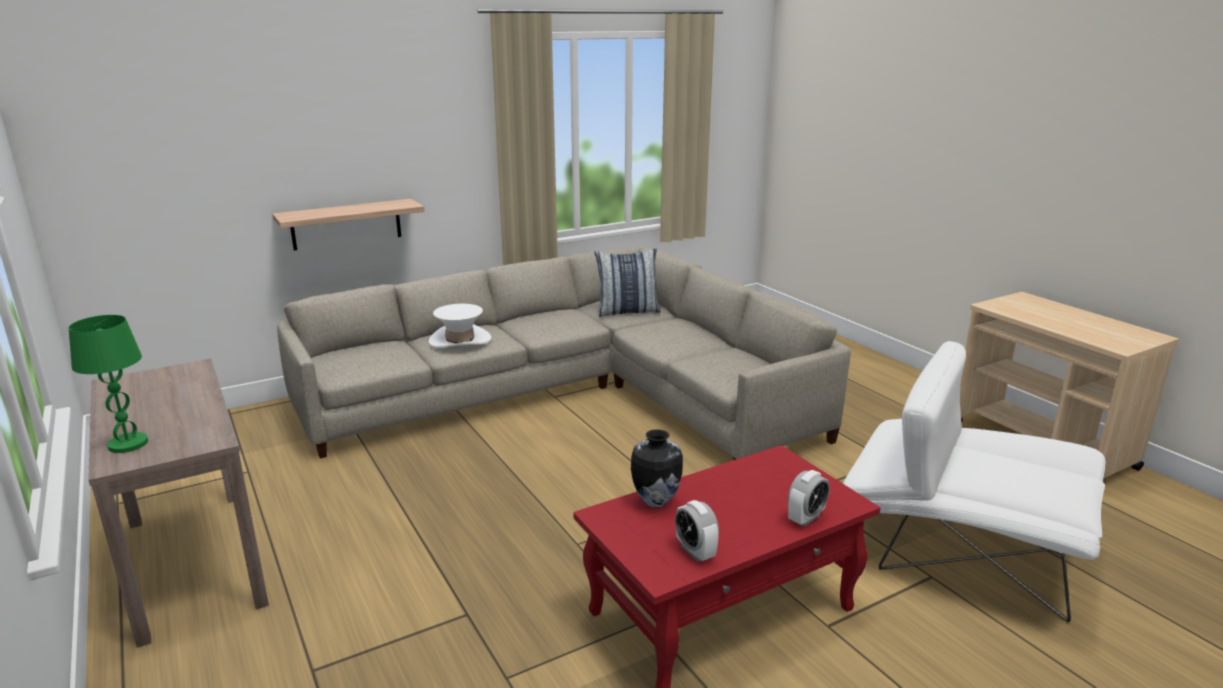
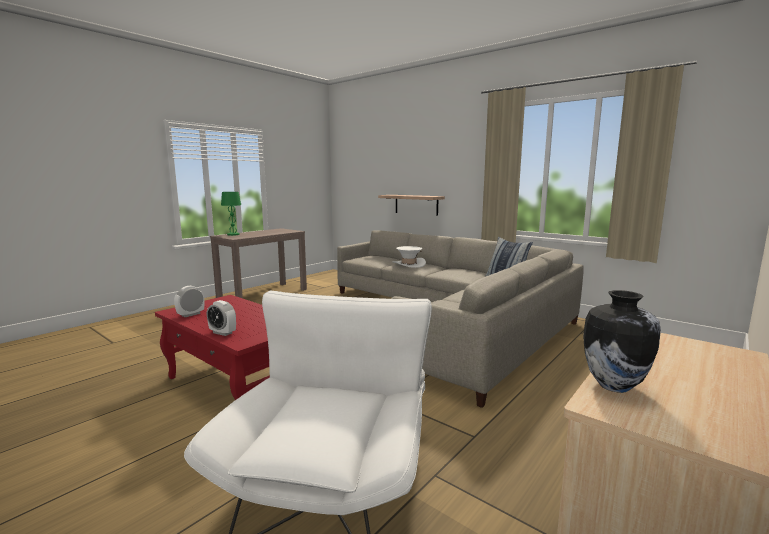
camera: 70 degrees right, 10 degrees down
(655, 501) = (241, 304): vase -> vase (613, 385)

